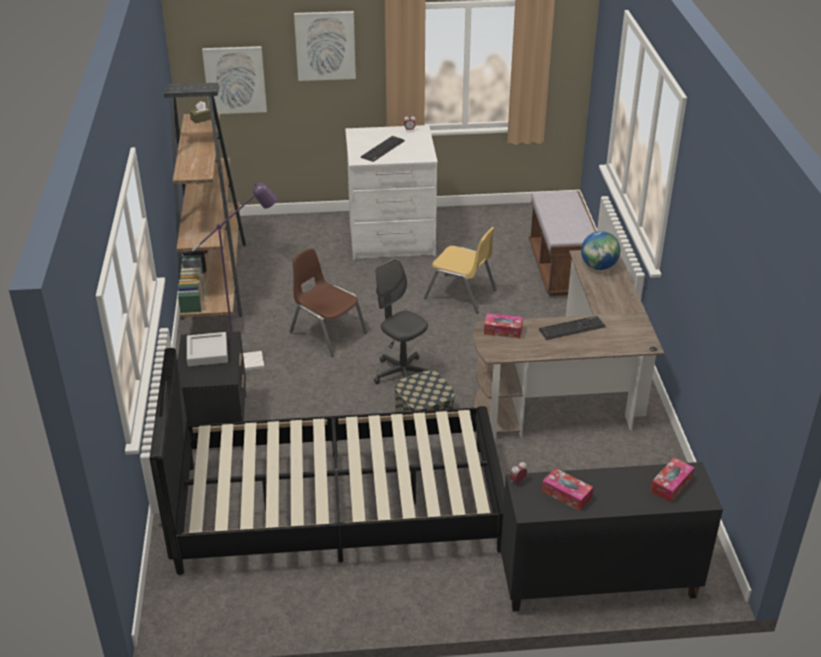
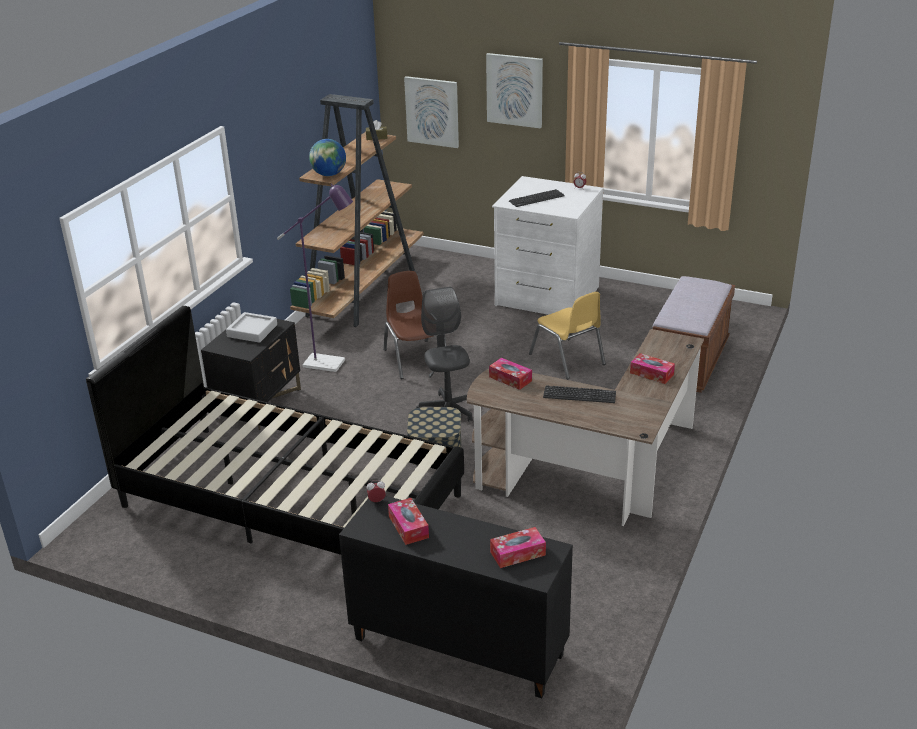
camera: 30 degrees right, 5 degrees down
(598, 266) = (665, 349): globe -> globe (329, 175)
(608, 291) = (651, 374): none -> tissue box

